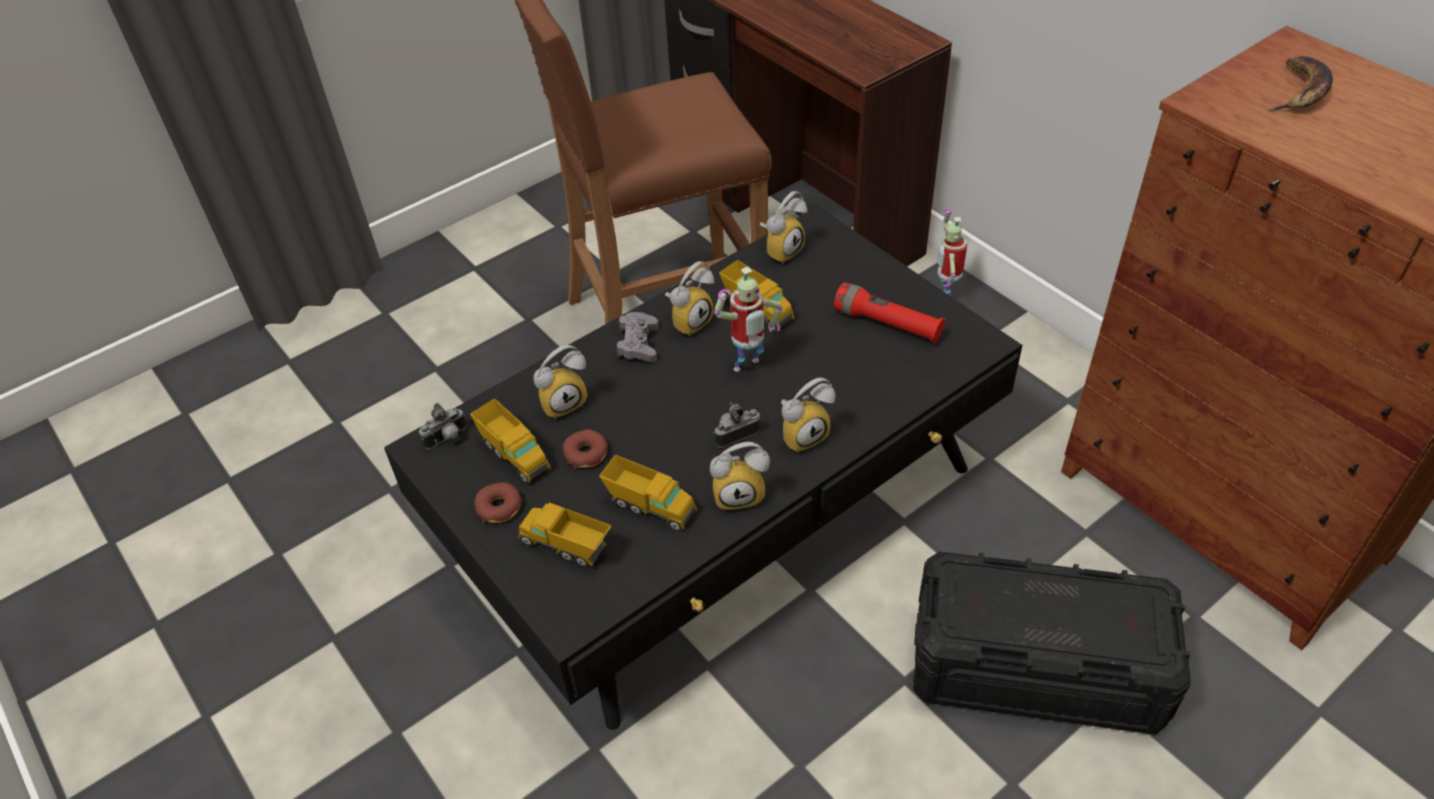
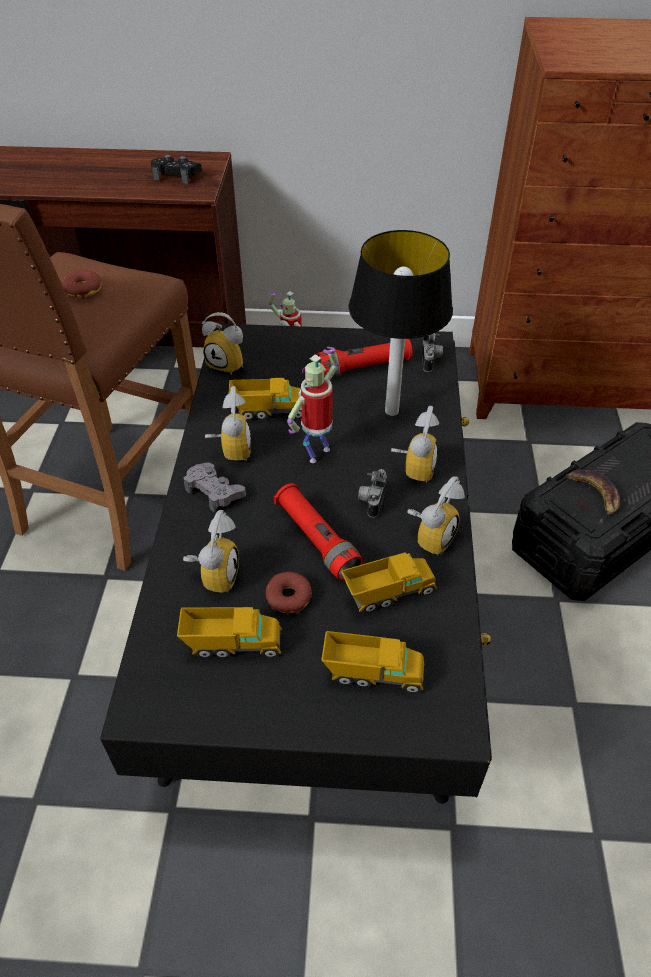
camera: 50 degrees left, 0 degrees up
(448, 439) = (156, 681): camera -> camera (430, 361)
(499, 507) = (279, 694): donut -> donut (83, 289)
(567, 547) = (373, 674): toy truck -> toy truck turned 150 degrees counterclockwise
(657, 431) = (317, 540): none -> red flashlight
(748, 367) = (317, 452): toy robot -> toy robot turned 150 degrees counterclockwise
(781, 250) = (229, 364): alarm clock -> alarm clock turned 120 degrees clockwise
(856, 376) = (391, 410): none -> table lamp
(869, 45) = (176, 175): none -> black game controller
(1299, 92) = (596, 41): banana -> banana (593, 496)

